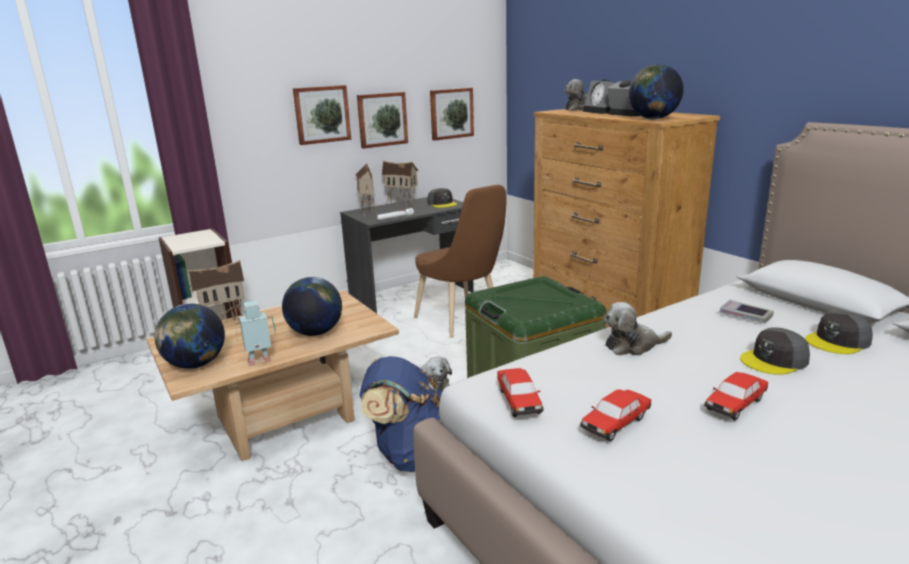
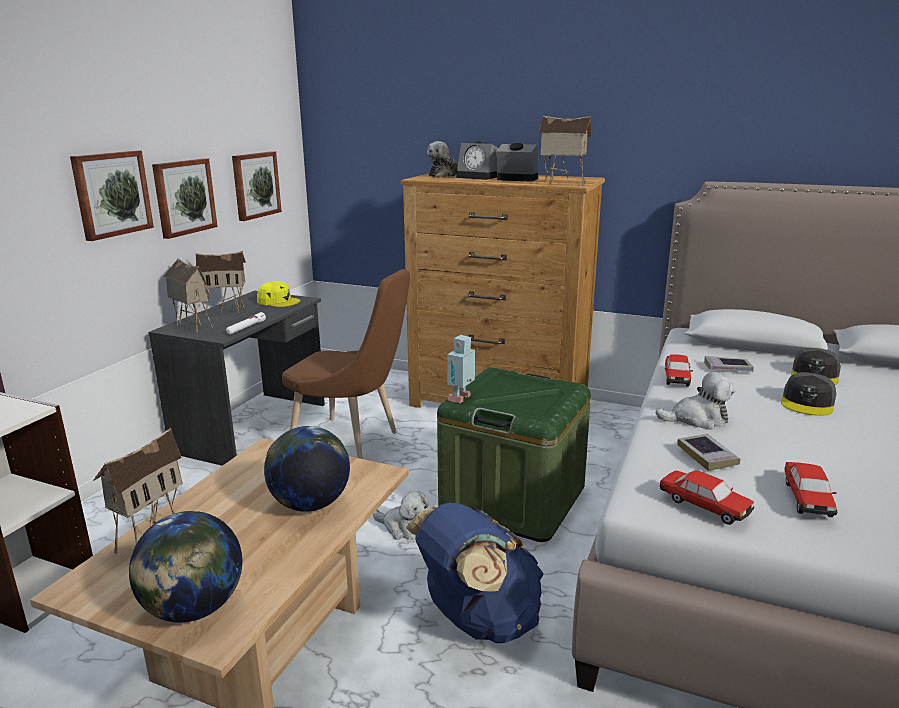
camera: 35 degrees left, 0 degrees up
(260, 362) = (291, 569): toy robot -> toy robot (461, 398)
(442, 204) = (278, 301): grey cap -> yellow cap
(584, 370) = (707, 456): none -> book
(633, 346) = (697, 419): plush toy -> plush toy turned 135 degrees counterclockwise
(653, 119) = (562, 183): globe -> toy house
(735, 404) = (845, 449): toy car -> toy car (676, 377)

